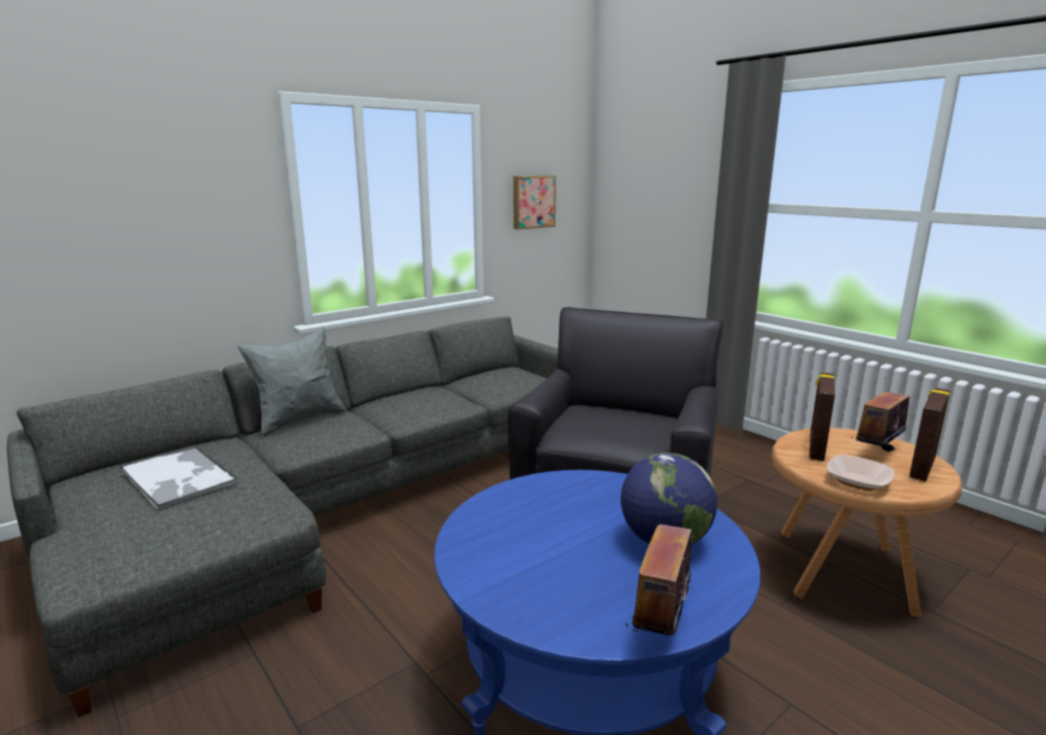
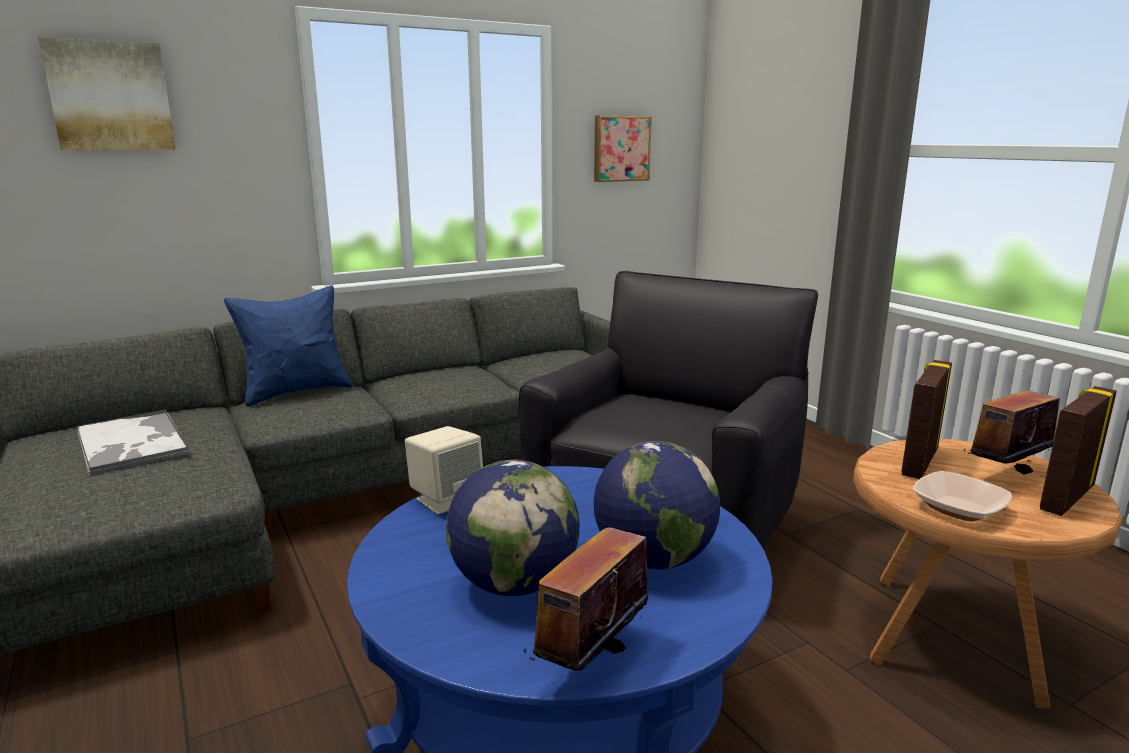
camera: 10 degrees right, 0 degrees up
(121, 171) = (110, 96): none -> picture
(299, 420) = (297, 392): grey pillow -> blue pillow
(483, 506) = (446, 499): none -> beige speaker
(573, 571) = (514, 584): none -> globe

